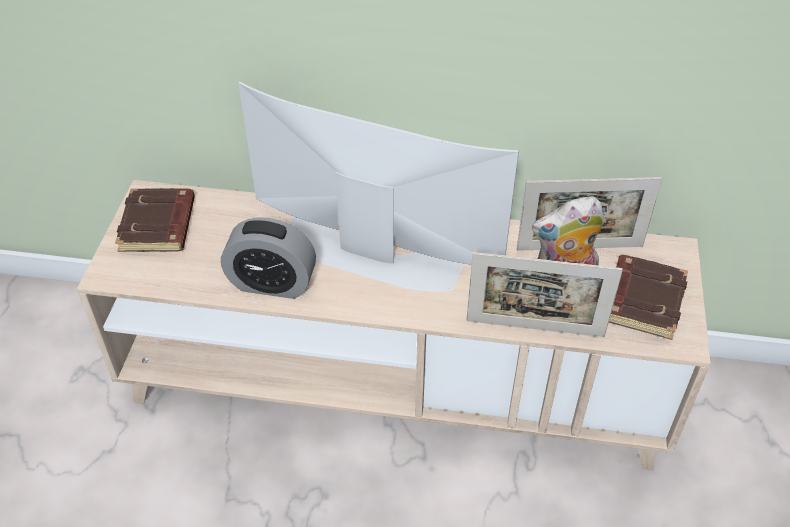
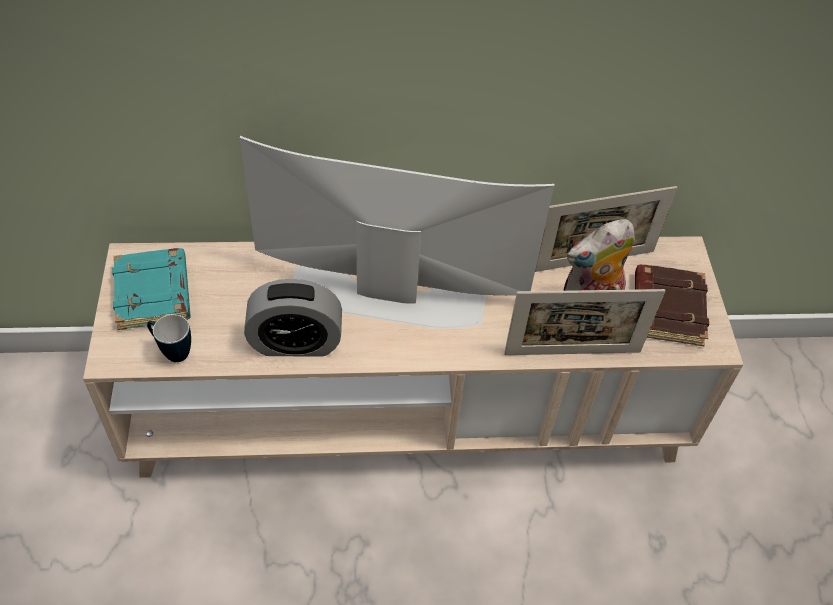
camera: 15 degrees left, 5 degrees up
(159, 226) = (154, 294): brown book -> turquoise book
(159, 276) = (172, 351): none -> mug

